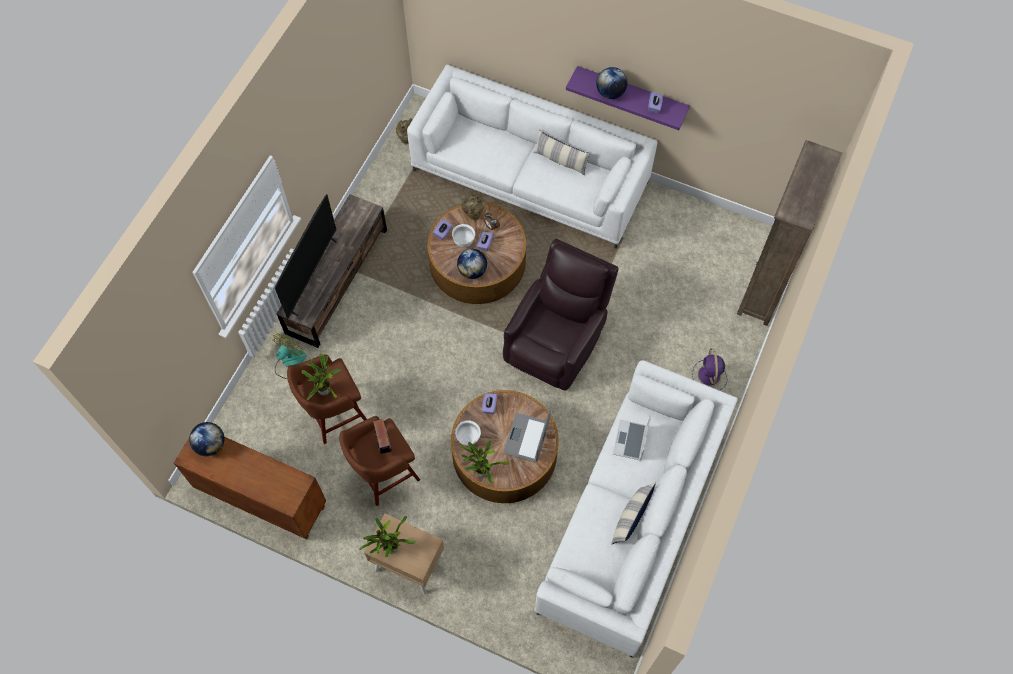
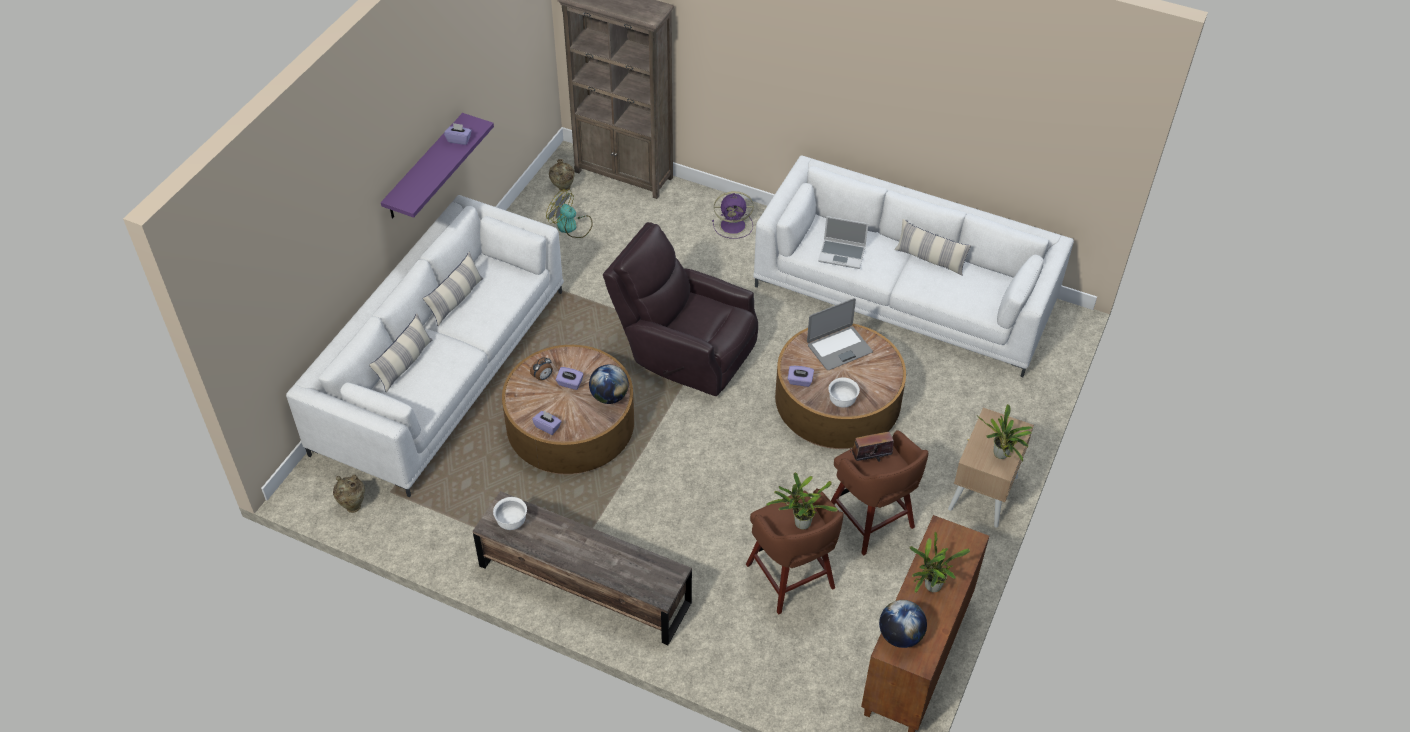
camera: 90 degrees left, 15 degrees down
(290, 362) = (714, 635): fan -> fan (571, 226)
(311, 276) = (608, 570): television -> none
(463, 241) = (563, 405): white bowl -> white bowl (512, 522)
(473, 215) = (523, 395): beige vase -> beige vase (563, 189)
(481, 470) = (883, 389): potted plant -> potted plant (930, 587)
(495, 136) = (405, 364): none -> pillow
(527, 438) = (839, 348): laptop -> laptop turned 45 degrees counterclockwise
(610, 93) = (431, 175): globe -> none

